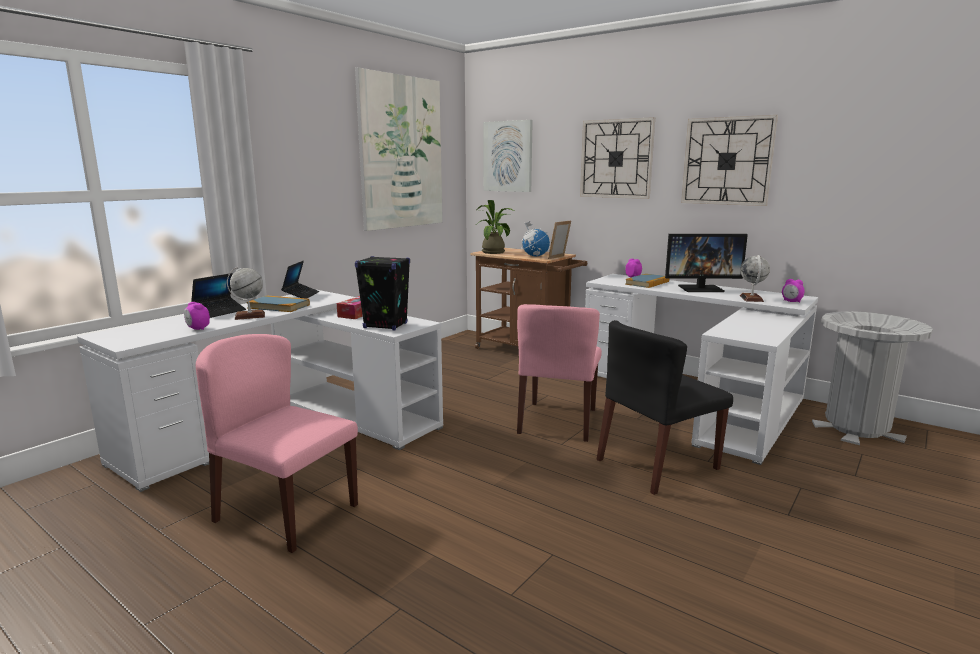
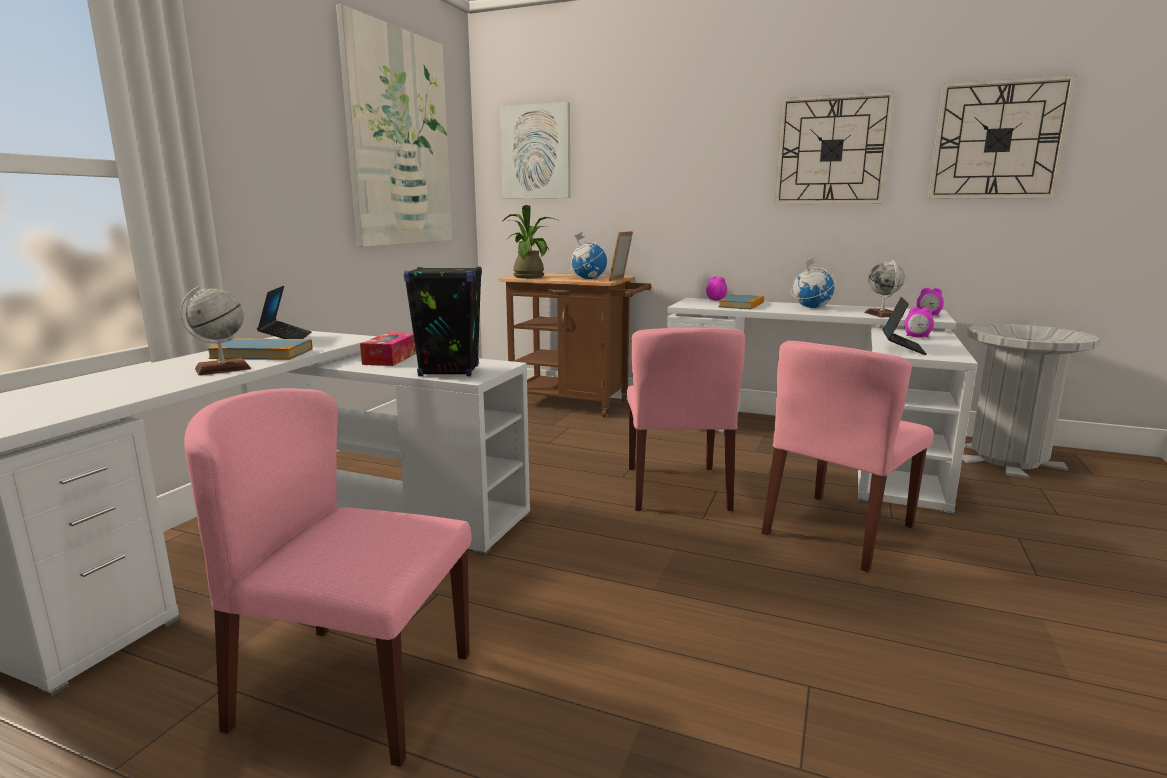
camera: 15 degrees left, 0 degrees up
(198, 329) = (139, 392): alarm clock -> alarm clock (917, 337)
(219, 312) = (162, 366): laptop -> laptop (902, 348)
(616, 159) = (687, 151): wall clock -> wall clock (997, 140)
(657, 465) = (838, 530): black chair -> pink chair
(701, 288) = (810, 308): monitor -> globe

